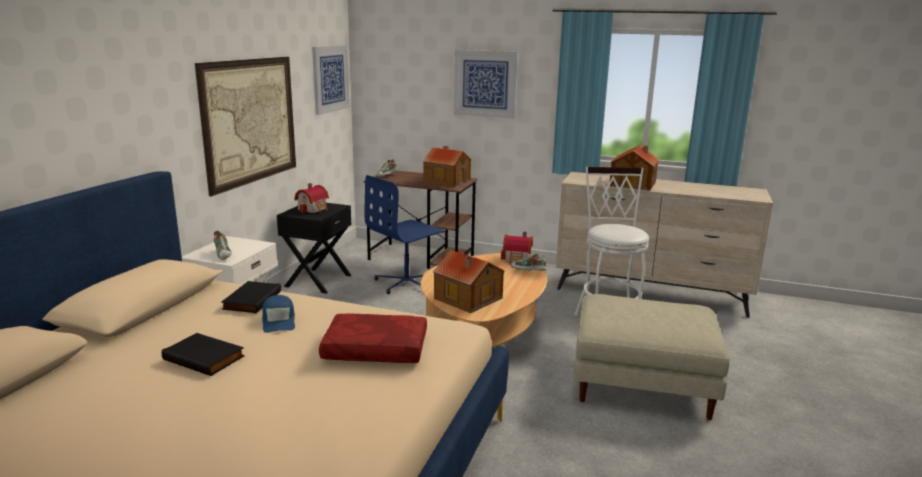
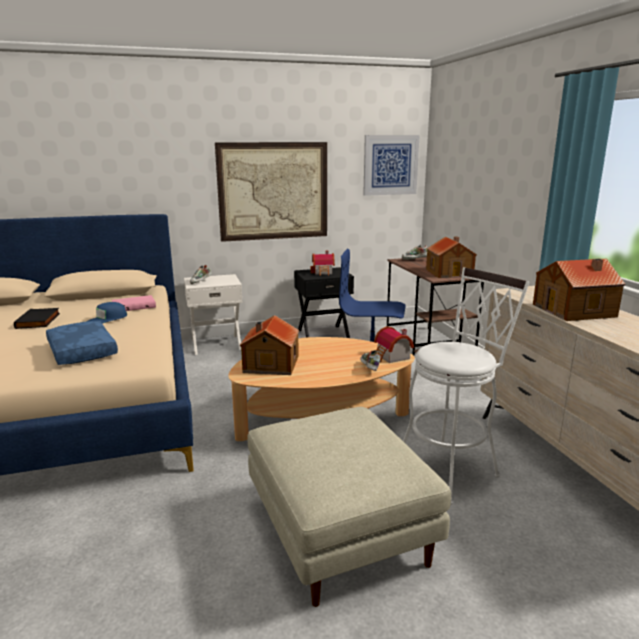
camera: 55 degrees right, 0 degrees up
(251, 300) = (134, 306): black book -> pink book
(374, 350) = (80, 351): red pillow -> blue pillow
(485, 84) = (504, 172): picture -> none

